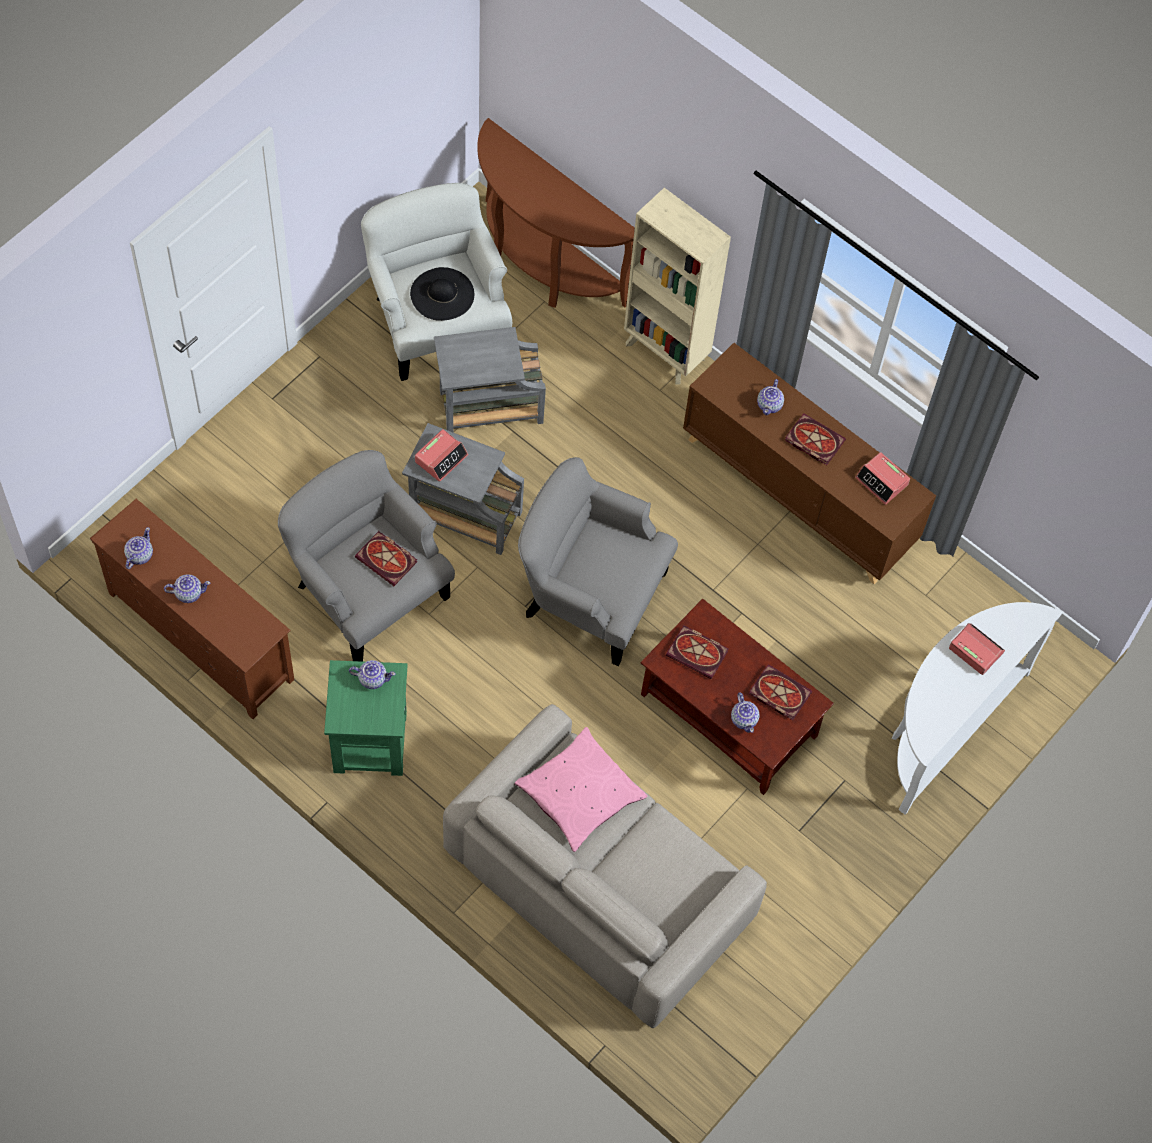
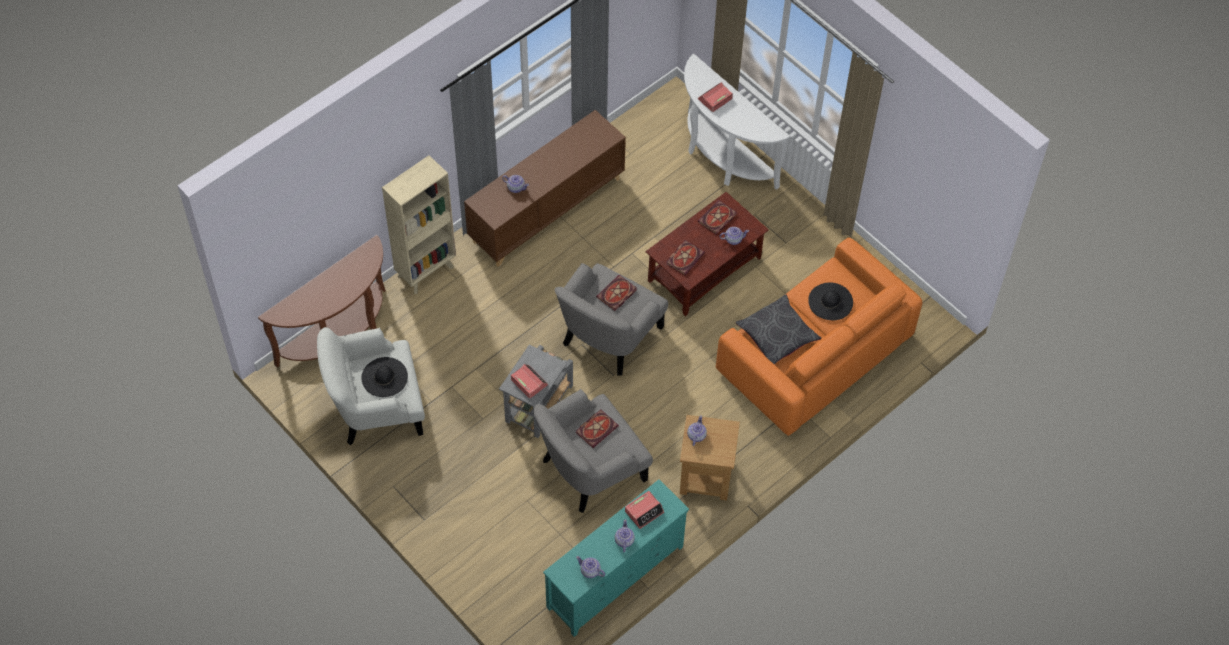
camera: 80 degrees left, 5 degrees down
(200, 637) = (615, 578): brown tv stand -> turquoise tv stand
(370, 741) = (705, 476): green side table -> brown side table
(488, 407) = (454, 382): grey side table -> none
(579, 794) = (777, 335): pink pillow -> grey pillow
(599, 883) = (815, 354): beige sofa -> orange sofa
(652, 869) = (830, 301): none -> black hat
(813, 440) = (546, 168): book -> book (616, 294)
(882, 481) = (581, 136): alarm clock -> alarm clock (644, 511)

